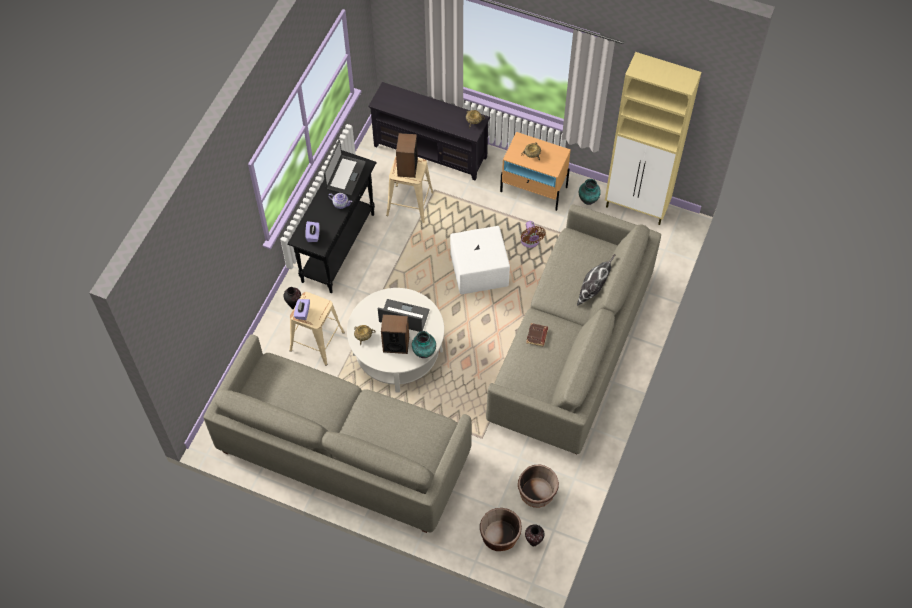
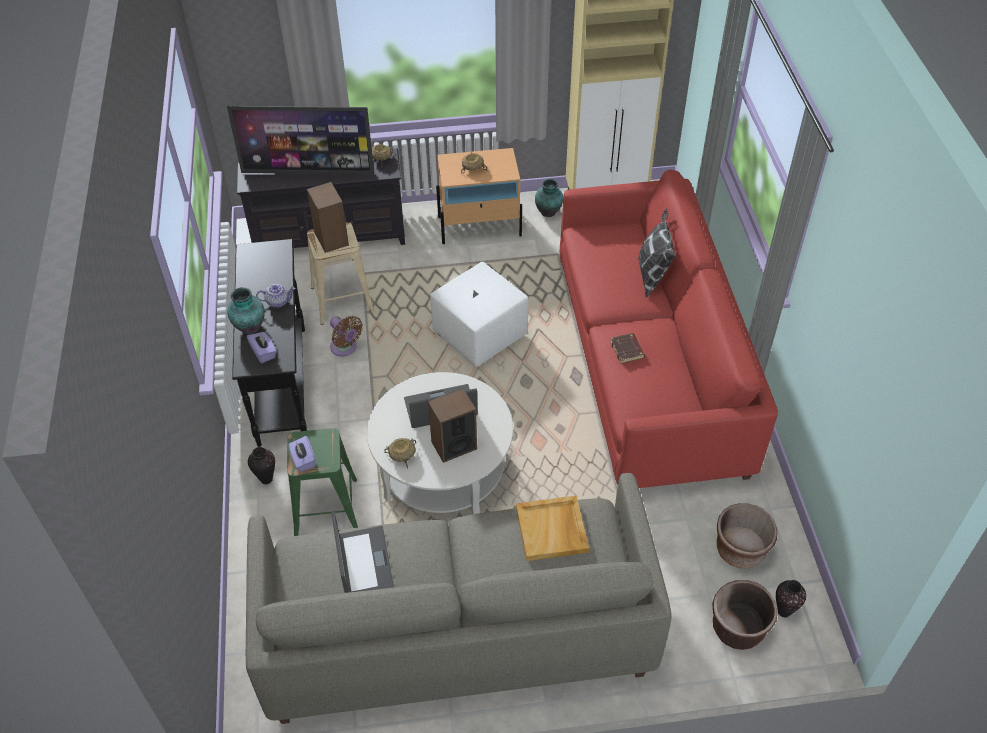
camera: 30 degrees left, 10 degrees down
(317, 341) = (327, 507): beige stool -> green stool
(345, 175) = (261, 268): laptop -> laptop (363, 563)
(411, 425) = (552, 530): none -> beige tray
(421, 110) = (308, 172): none -> television
(423, 352) = (497, 437): vase -> vase (249, 327)
(530, 242) = (516, 279): brown fan -> brown fan (345, 348)
(570, 348) = (649, 367): grey sofa -> red sofa

